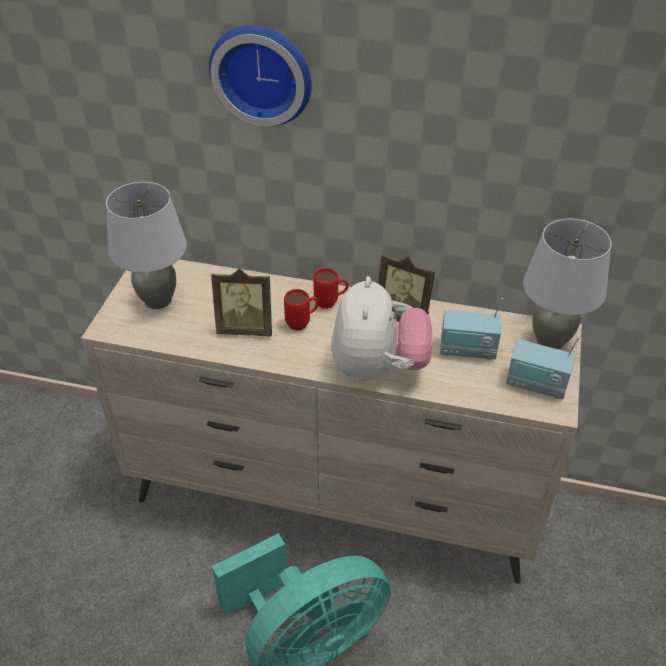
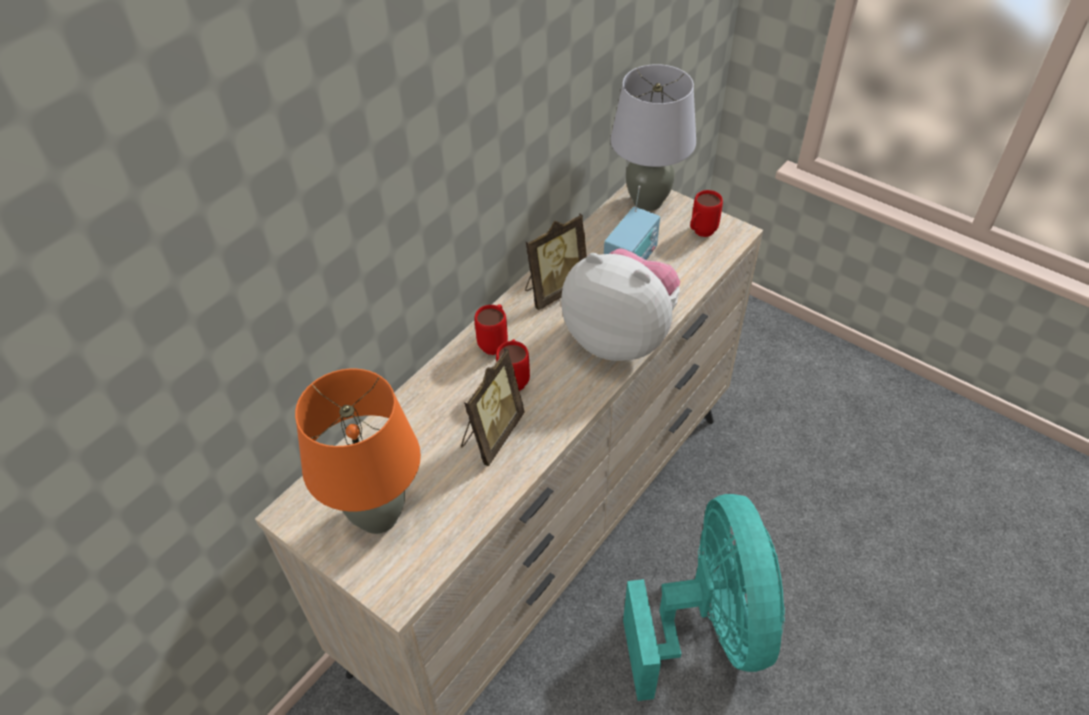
camera: 65 degrees left, 5 degrees up
(158, 300) = (378, 516): grey table lamp -> orange table lamp
(263, 73) = (345, 136): wall clock -> none
(536, 385) = (700, 233): radio -> red mug

